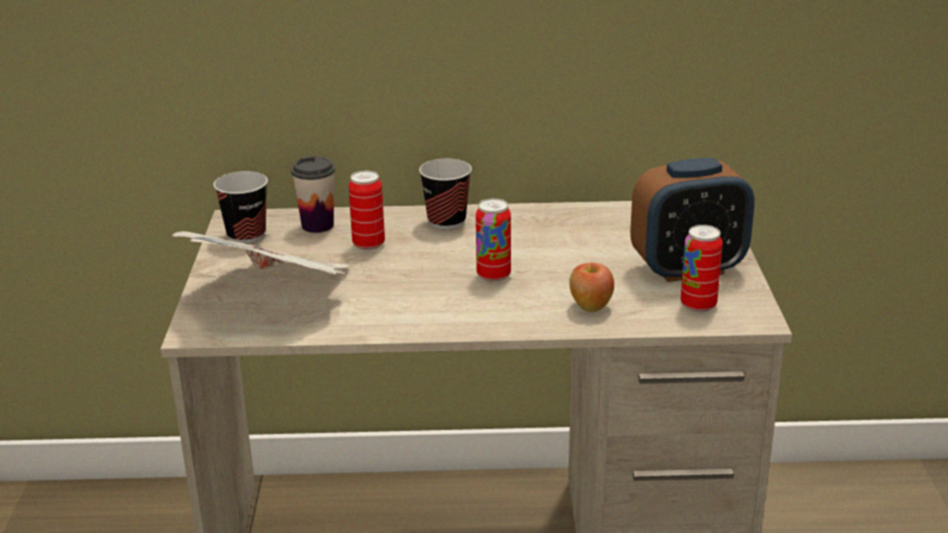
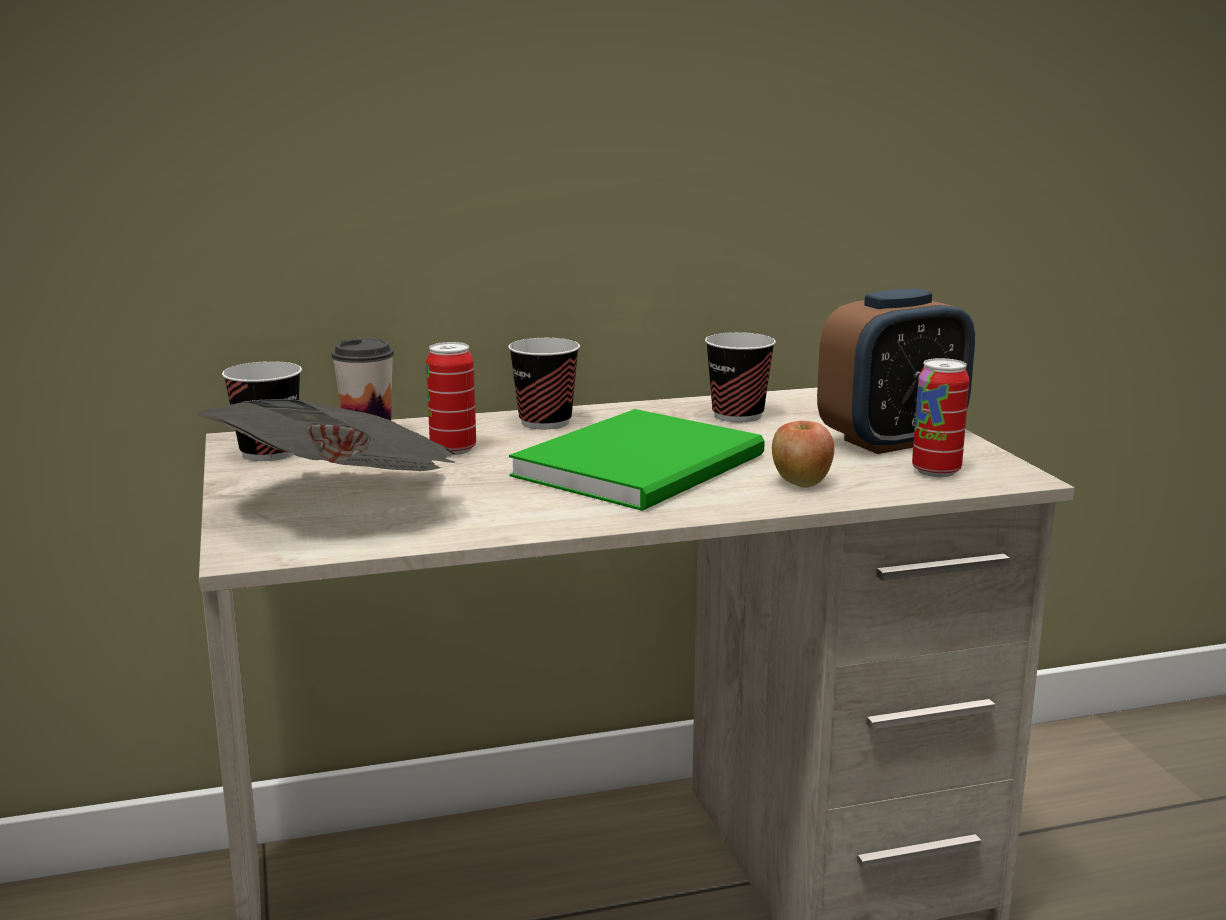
camera: 15 degrees left, 10 degrees down
(493, 276) = (648, 465): can -> green book
(590, 228) = (737, 415): none -> cup

